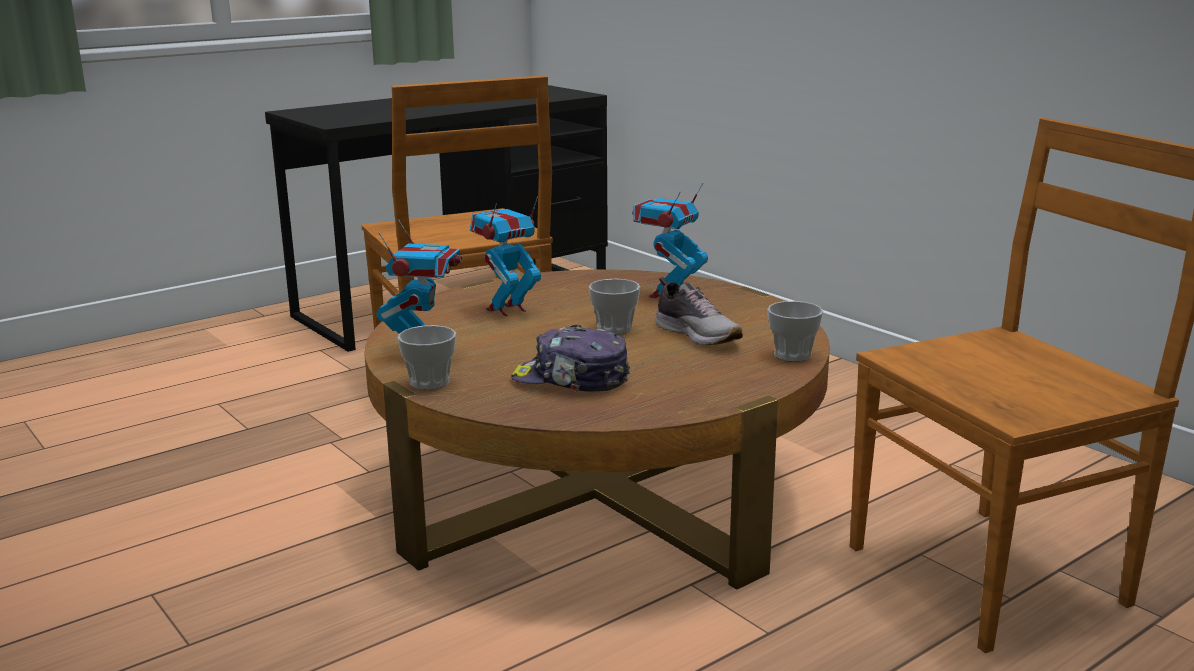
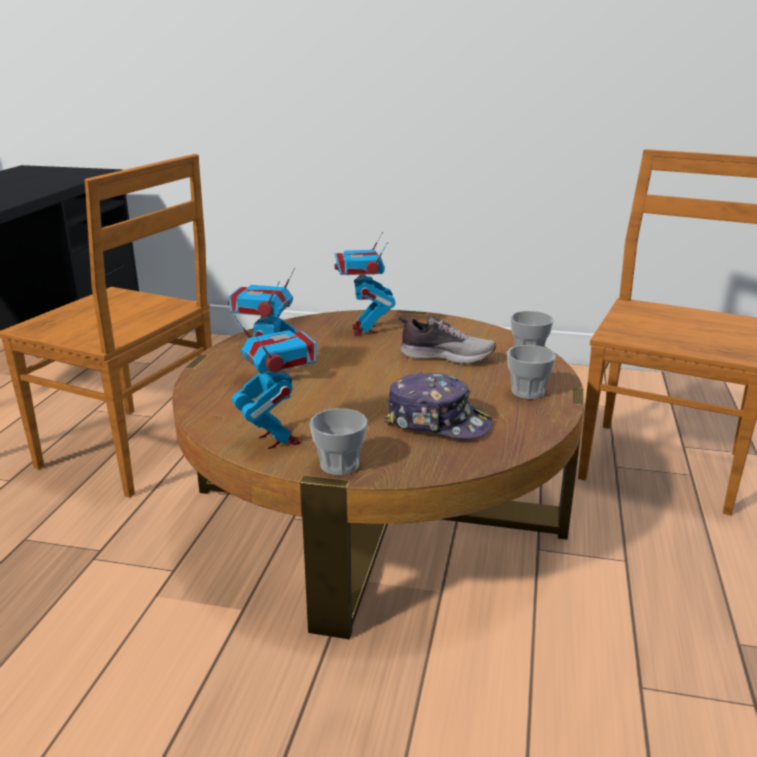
camera: 40 degrees left, 5 degrees up
(571, 380) = (438, 422): cap -> cap turned 135 degrees counterclockwise
(614, 329) = (382, 369): cup -> cup (528, 392)

